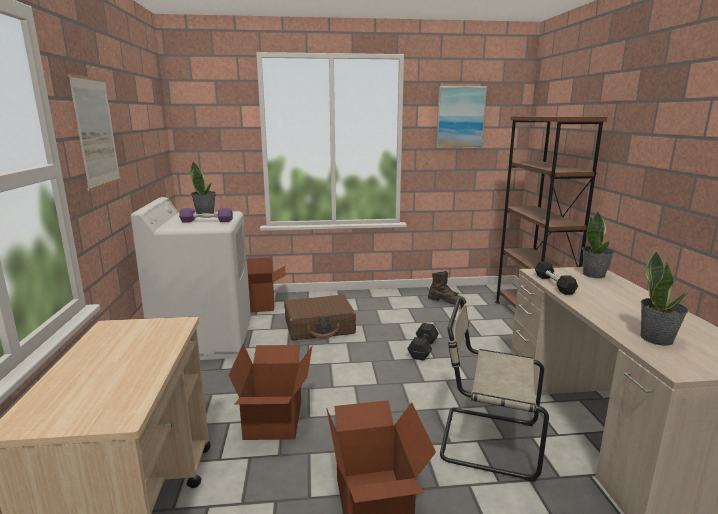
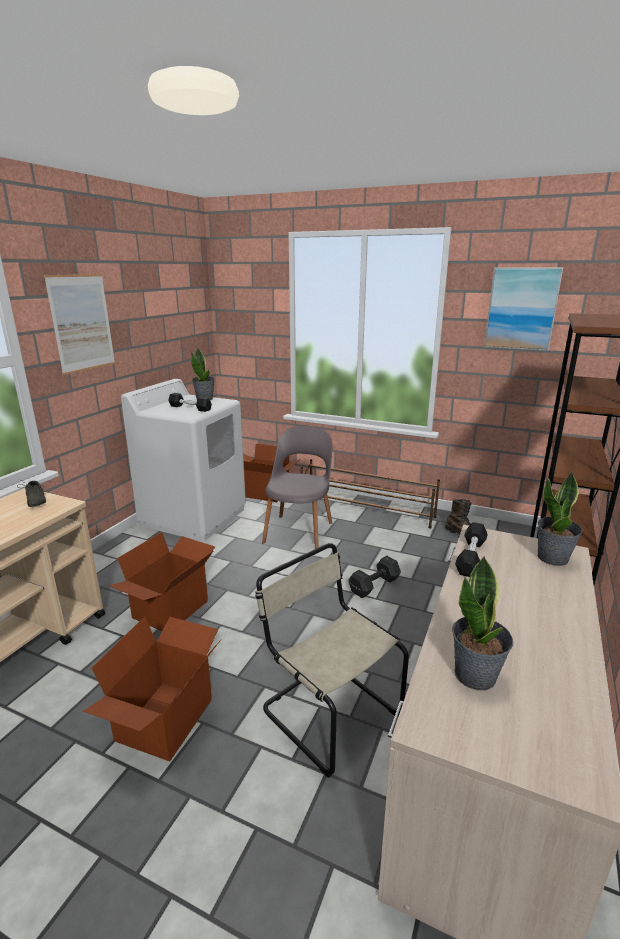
camera: 30 degrees right, 5 degrees up
(135, 328) = (34, 501): none -> grey shoe
(206, 221) = (190, 408): purple dumbbell -> black dumbbell
(319, 327) = (299, 530): brown suitcase -> grey chair
(357, 300) = (366, 510): none -> brown shoe rack

